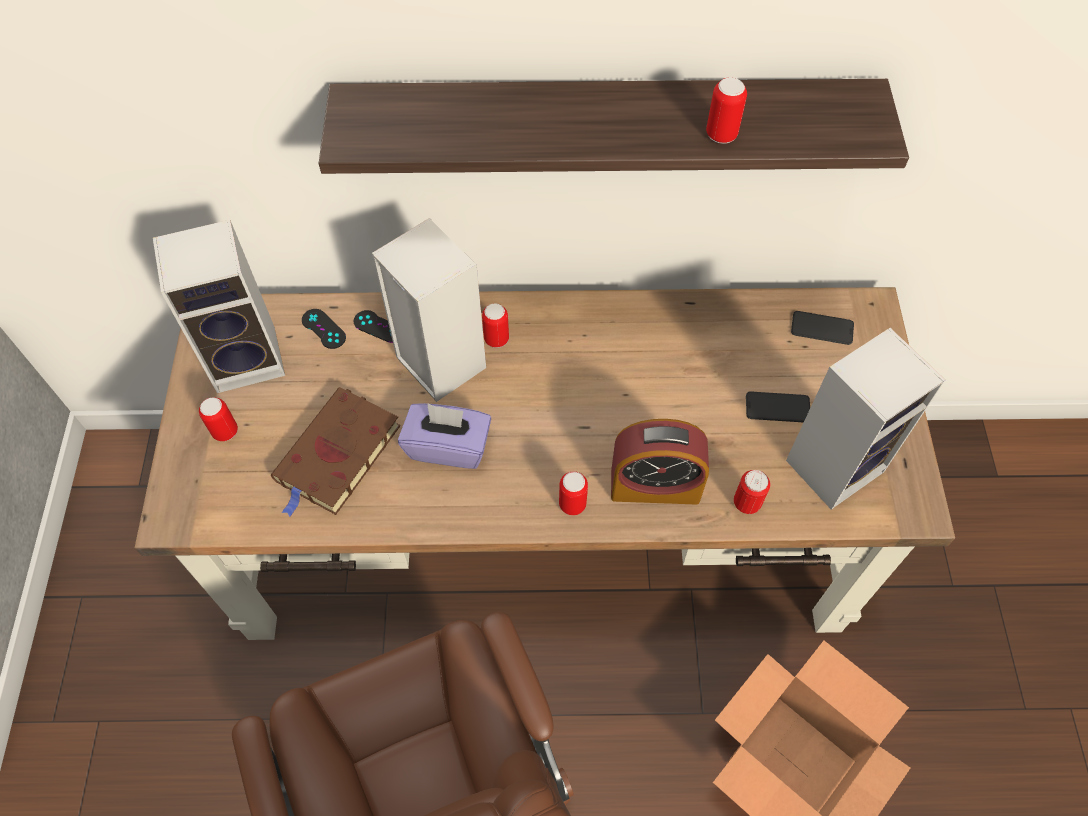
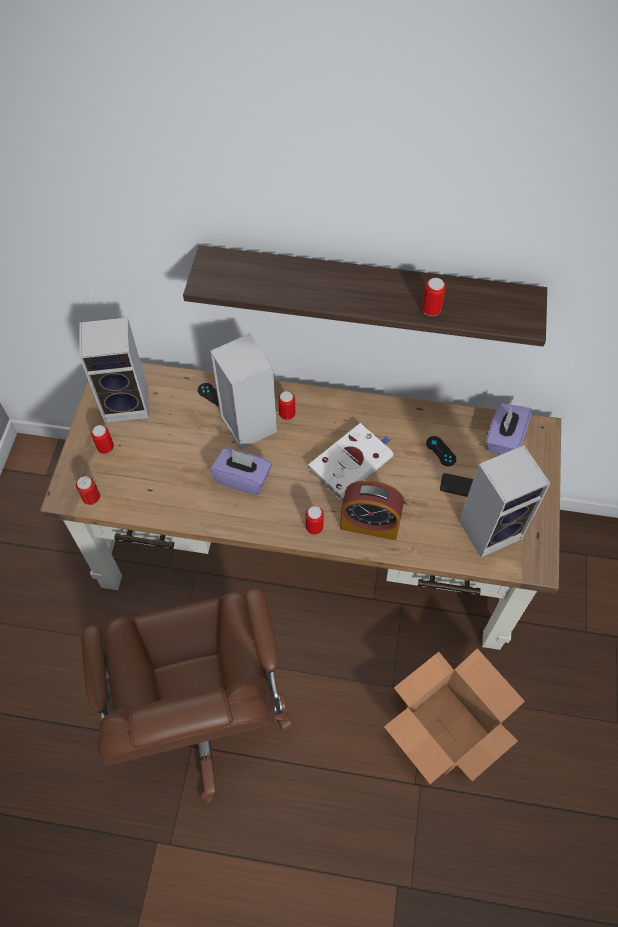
camera: 10 degrees right, 0 degrees up
(323, 329) = (178, 391): black game controller -> black game controller (441, 451)
(336, 457) = (172, 474): brown book -> none
(608, 397) = (351, 462): none -> white book
(746, 503) = (426, 544): can -> can (91, 498)
(822, 328) = (504, 438): phone -> purple tissue box

